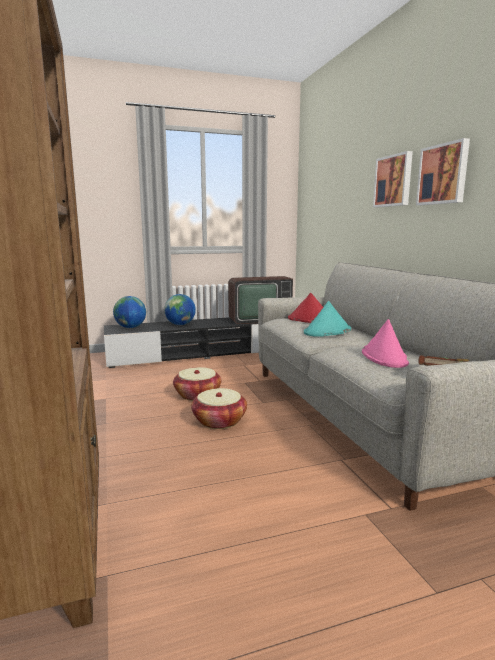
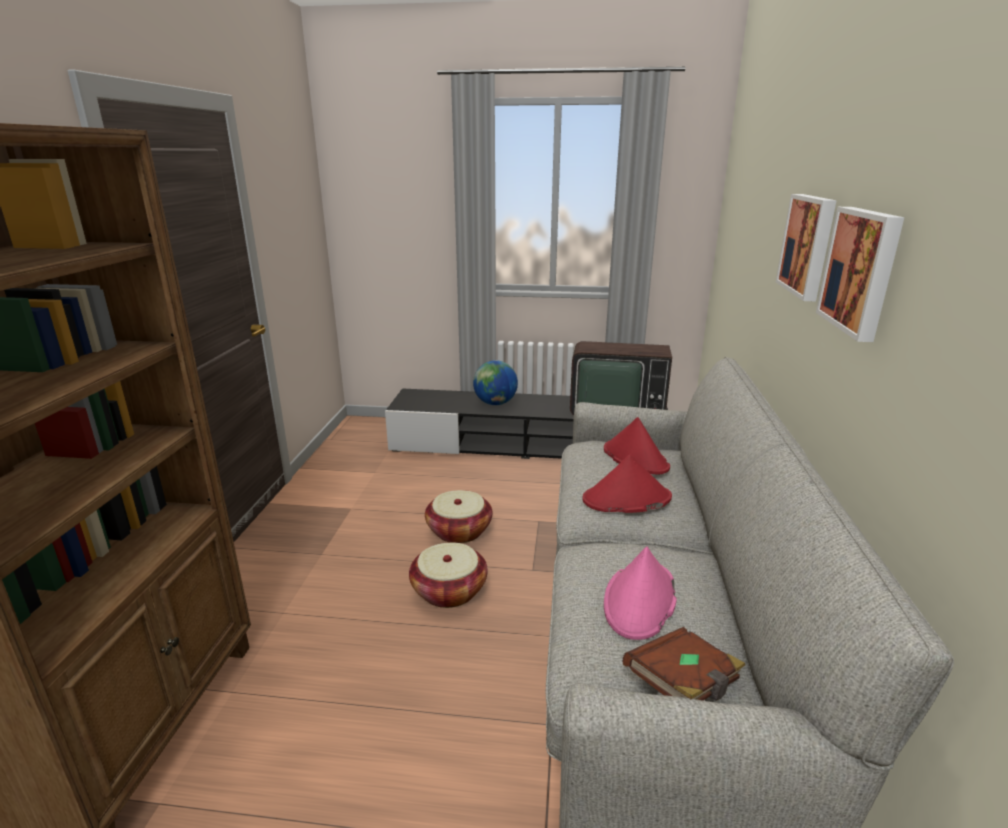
camera: 25 degrees right, 10 degrees up
(130, 327) = (428, 399): globe -> none
(327, 331) = (626, 499): turquoise hat -> red hat

